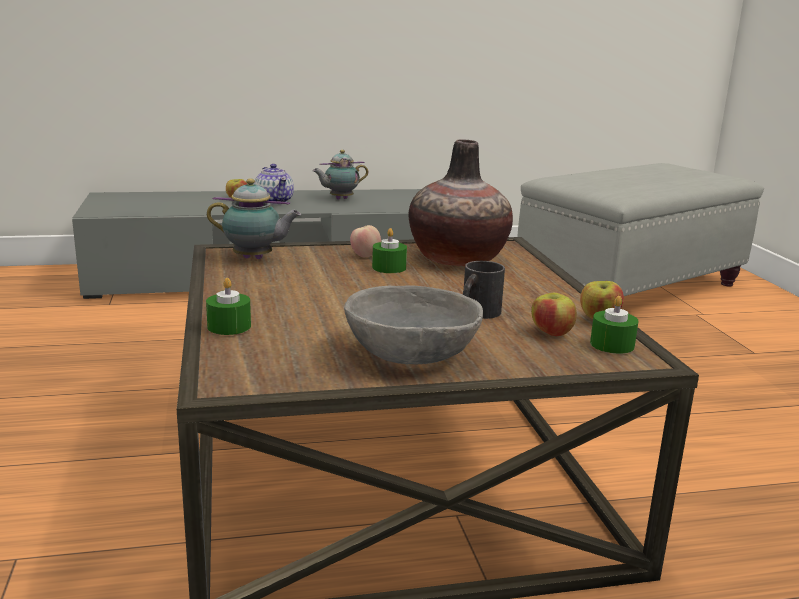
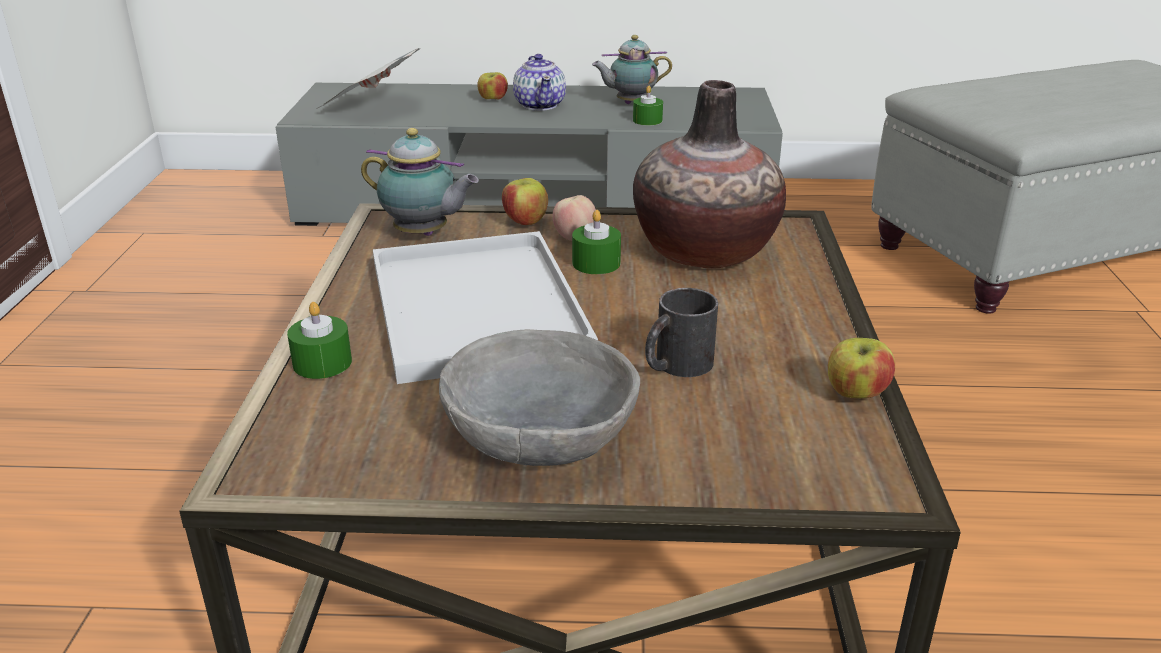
camera: 15 degrees right, 10 degrees up
(144, 206) = (370, 108): none -> newspaper
(317, 292) = (473, 304): none -> white tray
(551, 333) = (767, 417): apple -> apple (525, 221)
(612, 344) = (849, 451): green candle -> green candle (647, 120)

